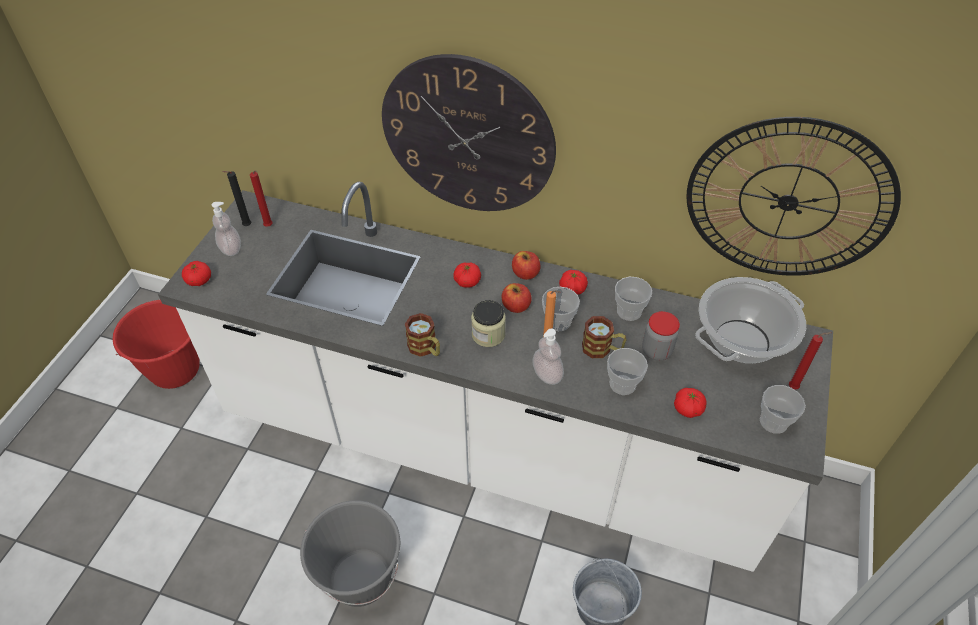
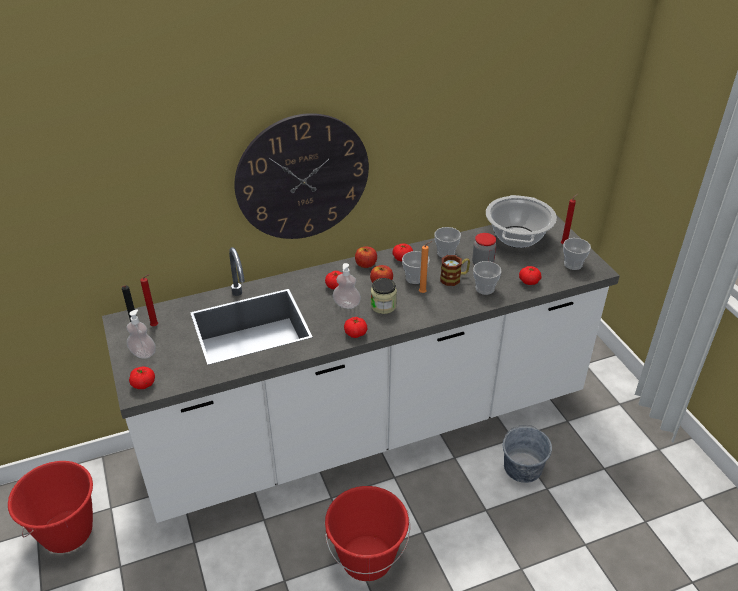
camera: 40 degrees left, 10 degrees down
(361, 578) = (366, 559): grey bucket -> red bucket
(426, 348) = (355, 333): mug -> tomato
(547, 375) = (441, 307): soap dispenser -> soap dispenser (346, 304)
(788, 202) = (511, 135): wall clock -> none

